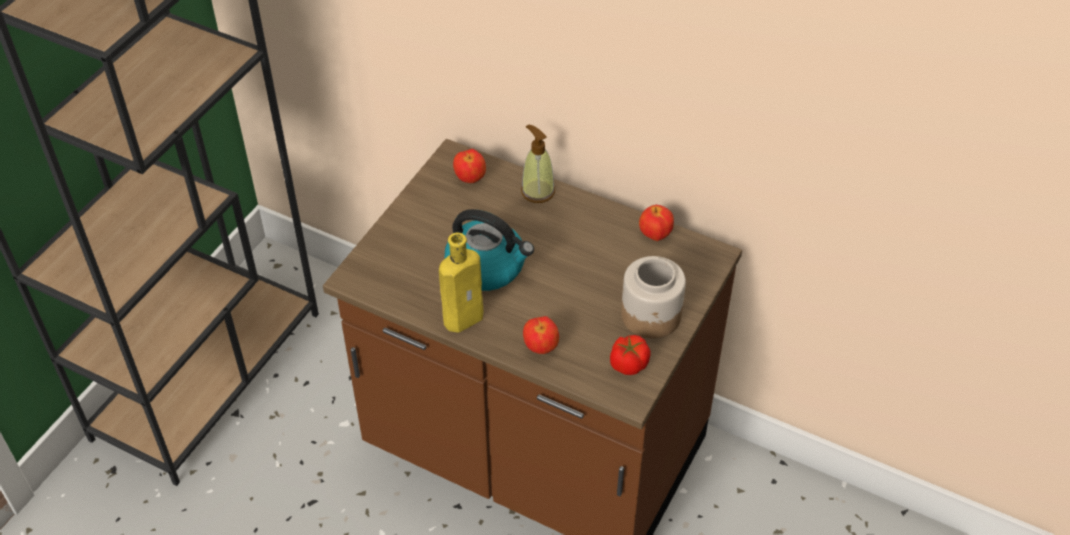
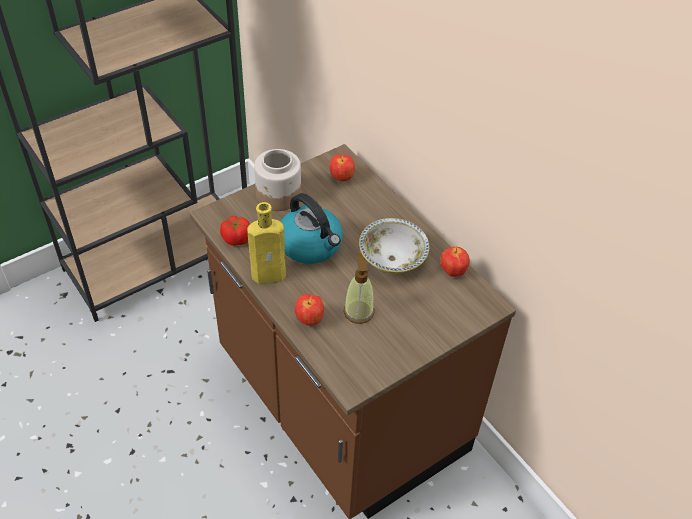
camera: 25 degrees right, 0 degrees up
(537, 191) = (385, 205): soap dispenser -> soap dispenser (358, 311)
(585, 247) = (392, 259): none -> bowl
(628, 364) = (366, 361): tomato -> tomato (236, 239)
(651, 316) = (409, 331): jar -> jar (278, 196)

